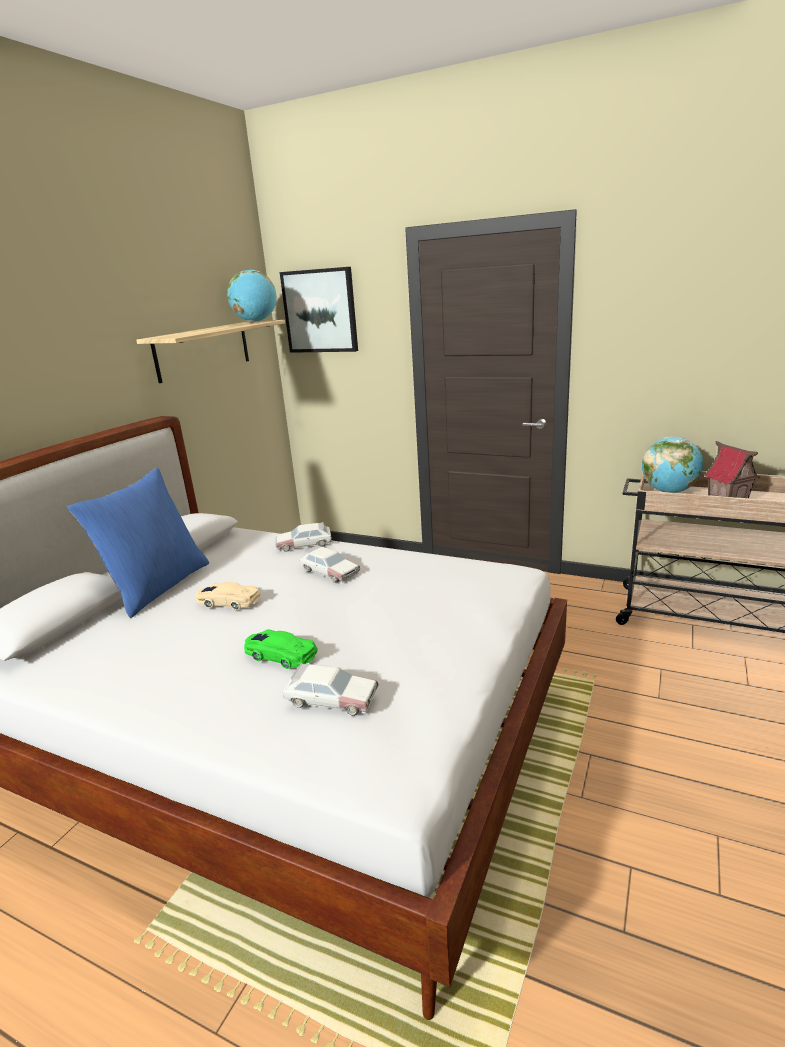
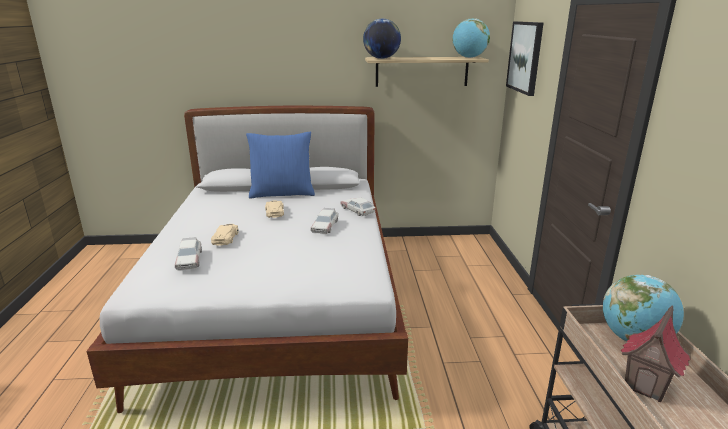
camera: 60 degrees right, 0 degrees up
(175, 335) = (381, 58): none -> globe
(280, 654) = (225, 238): green toy car -> beige toy car

